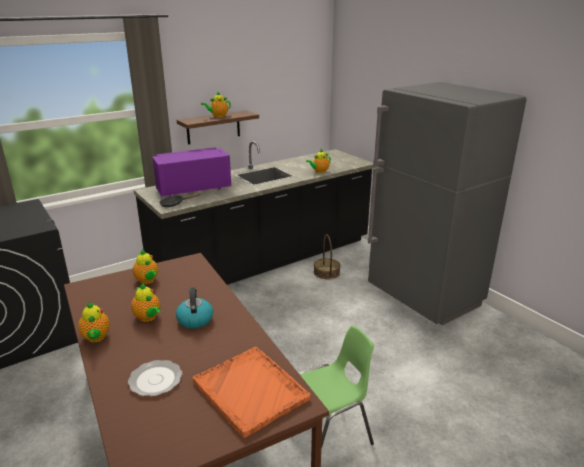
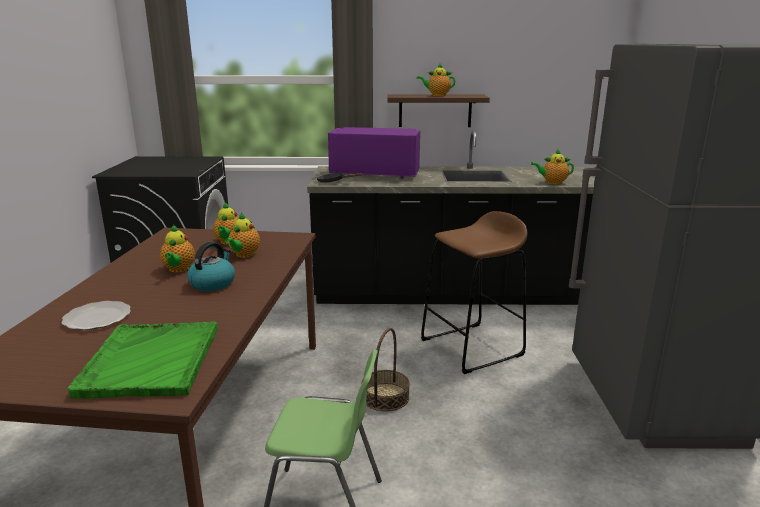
camera: 35 degrees right, 5 degrees down
(96, 338) = (115, 271): teapot -> teapot (244, 255)
(251, 391) = (150, 361): orange tray -> green tray
(307, 299) = (472, 347): none -> brown stool
(326, 272) = (531, 327): basket -> basket (385, 397)

